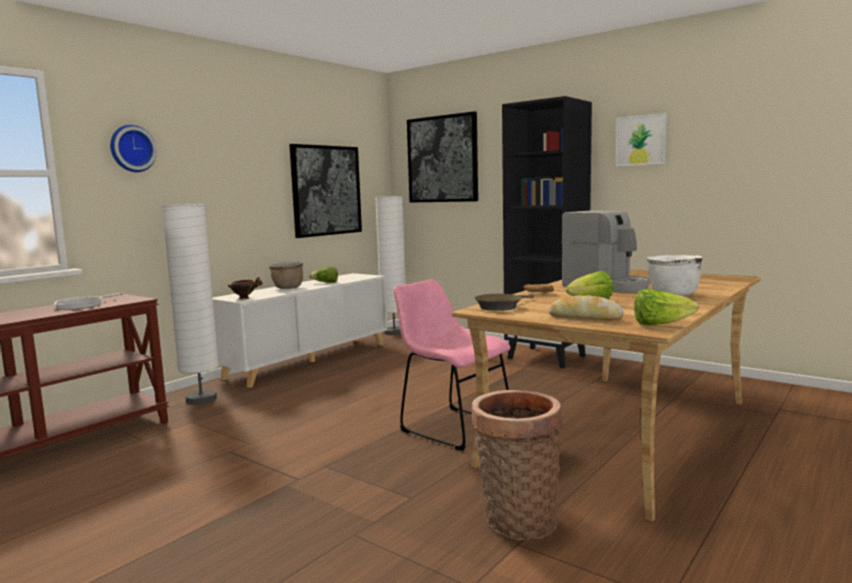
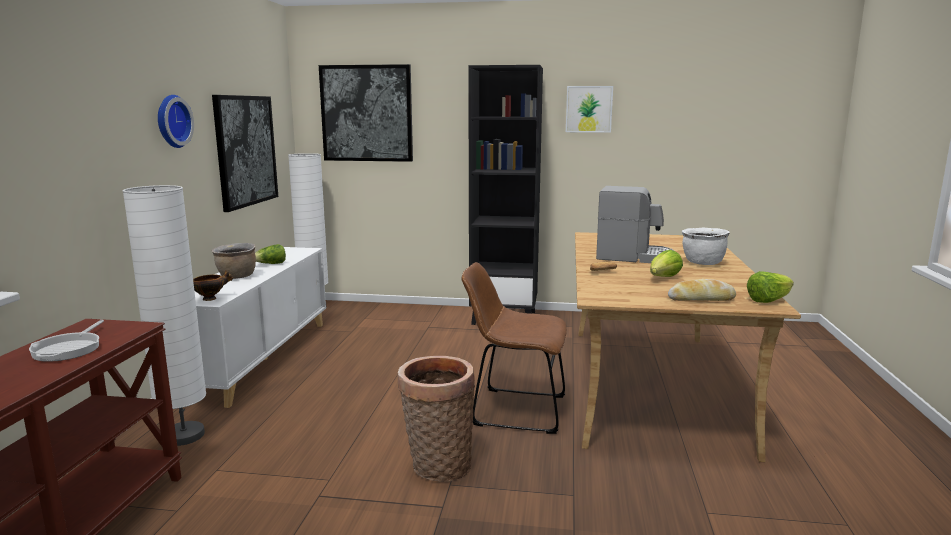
camera: 30 degrees left, 5 degrees up
(131, 148) = (55, 108): wall clock -> wall clock (171, 121)
(451, 427) = (514, 410): pink chair -> brown chair
(500, 306) = (606, 292): brown frying pan -> none
(516, 520) = (679, 491): basket -> basket (437, 466)

